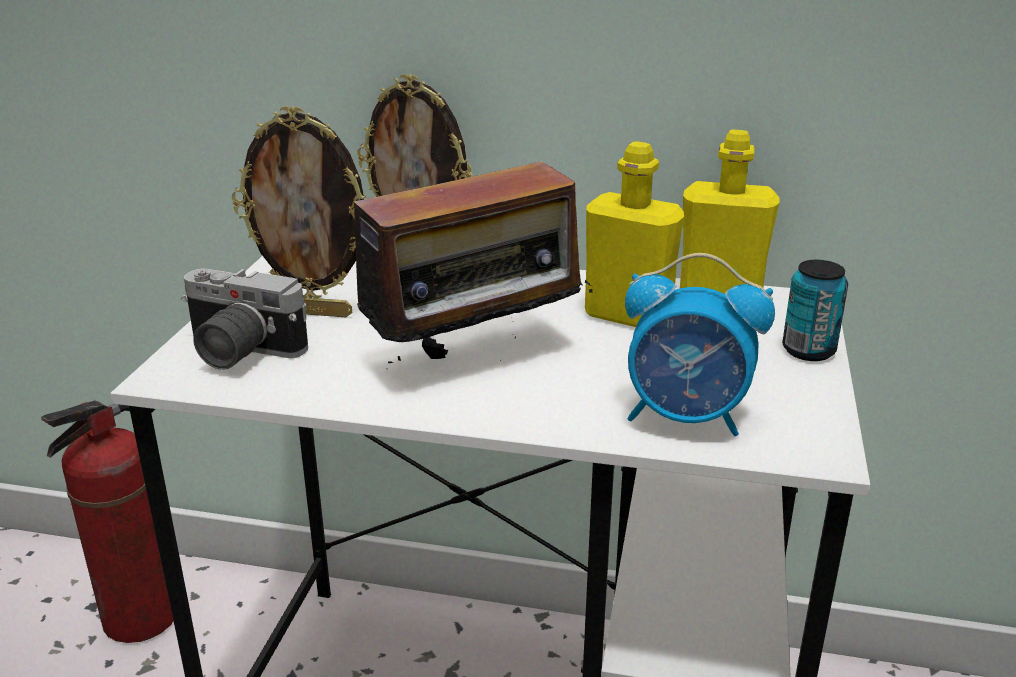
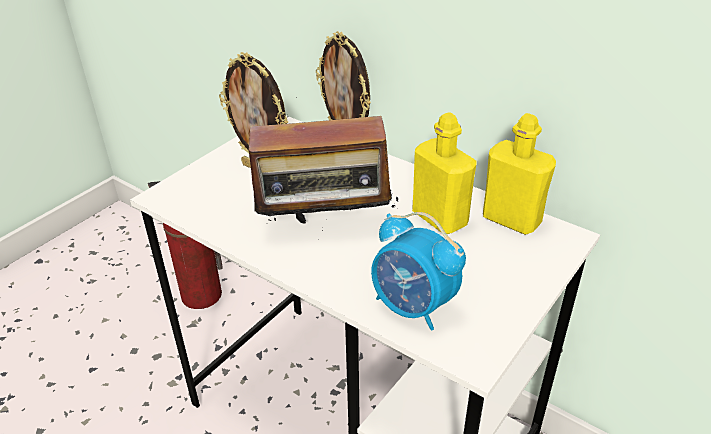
camera: 25 degrees right, 10 degrees up
(236, 353) = (203, 189): camera -> none
(808, 350) = (536, 278): can -> none

